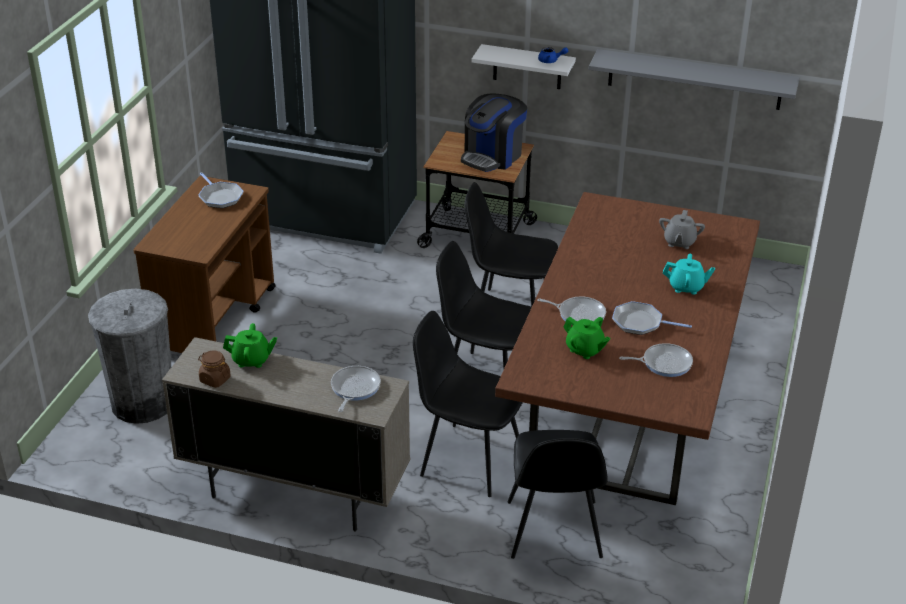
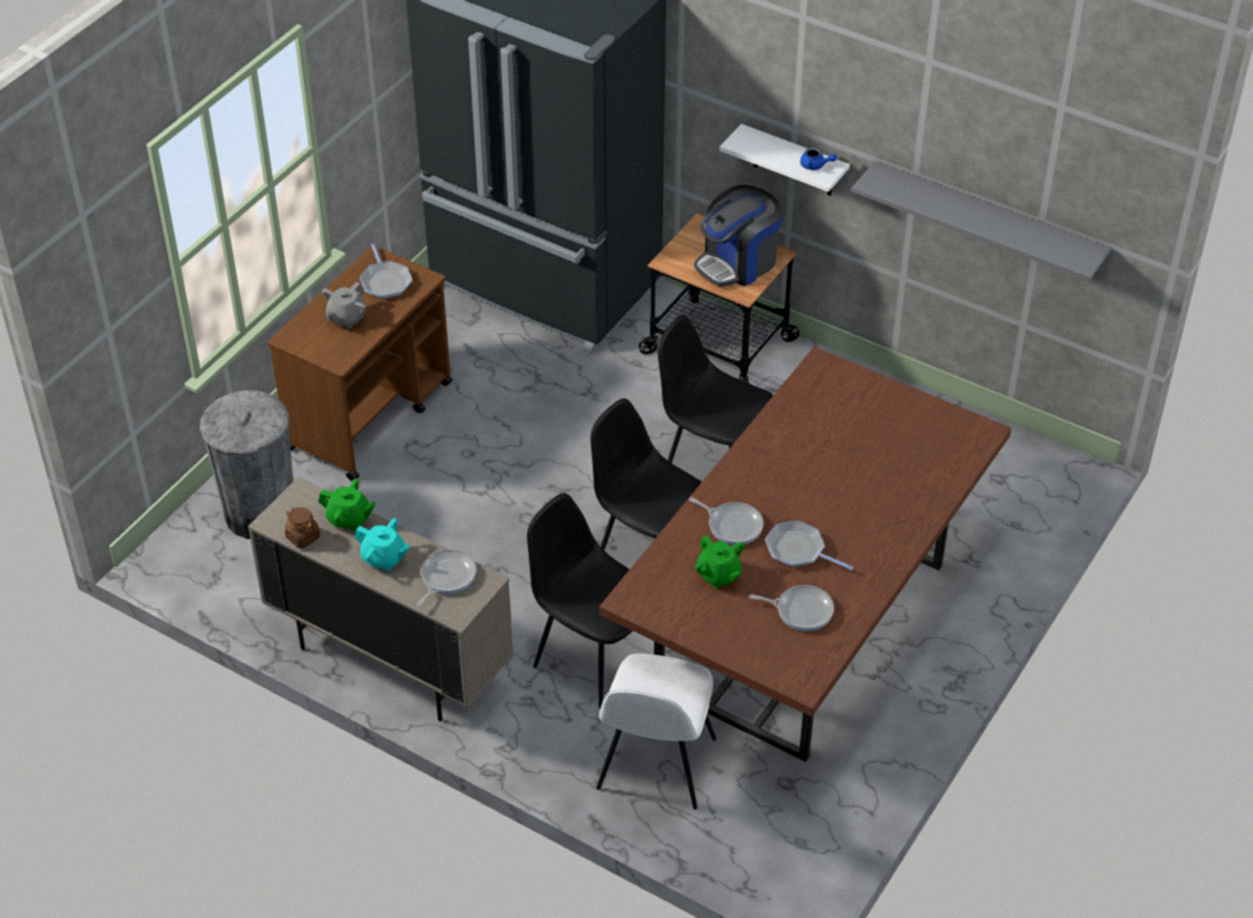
camera: 15 degrees right, 10 degrees up
(554, 532) = (655, 766): black chair -> white chair
(679, 242) = (896, 443): grey teapot -> grey teapot (346, 318)
(686, 287) = (875, 510): turquoise teapot -> turquoise teapot (384, 558)

